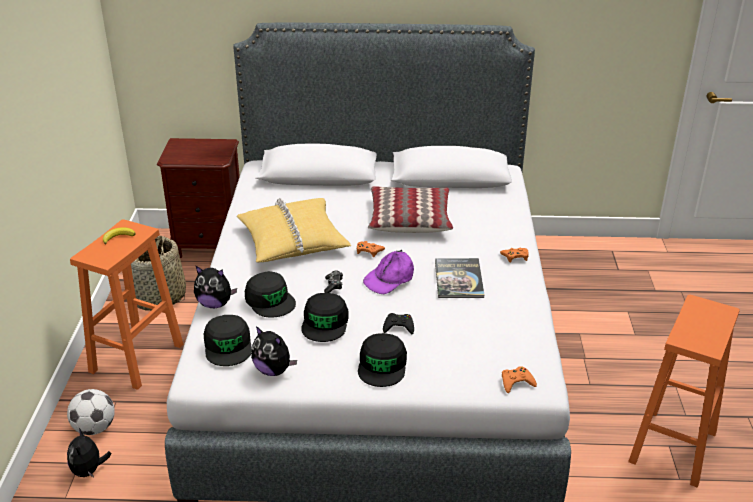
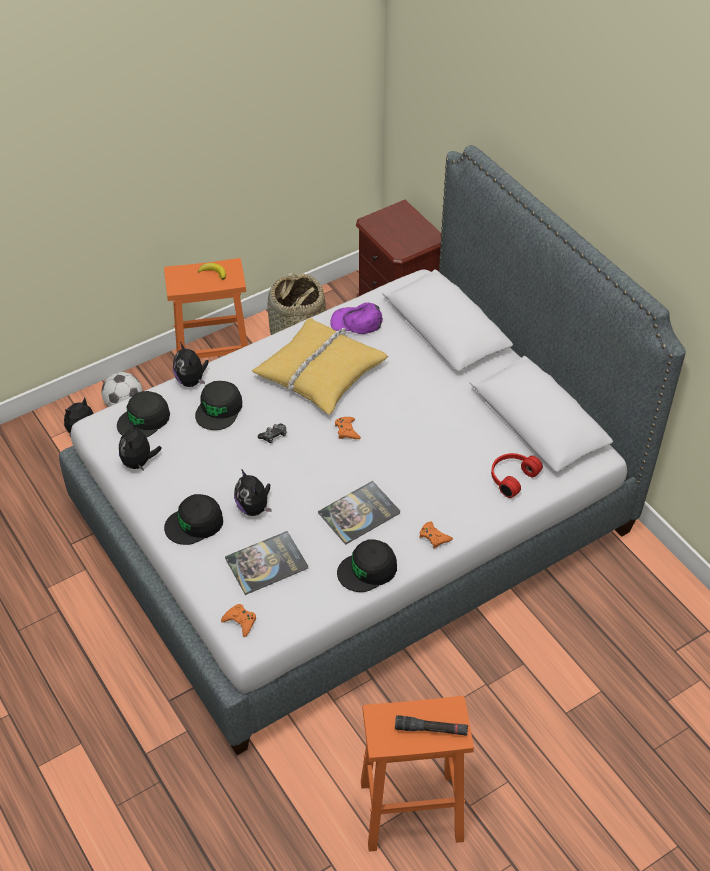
camera: 55 degrees right, 15 degrees up
(325, 323) = (217, 459): black cap -> black cap (368, 570)
(390, 278) = (317, 466): purple cap -> purple cap (356, 322)
(399, 327) = (254, 508): black game controller -> plush toy
(409, 219) = (429, 430): pillow -> none
(466, 343) = (266, 563): none -> book
(491, 205) = (511, 477): none -> red headphones
(711, 320) = (431, 729): none -> black flashlight

